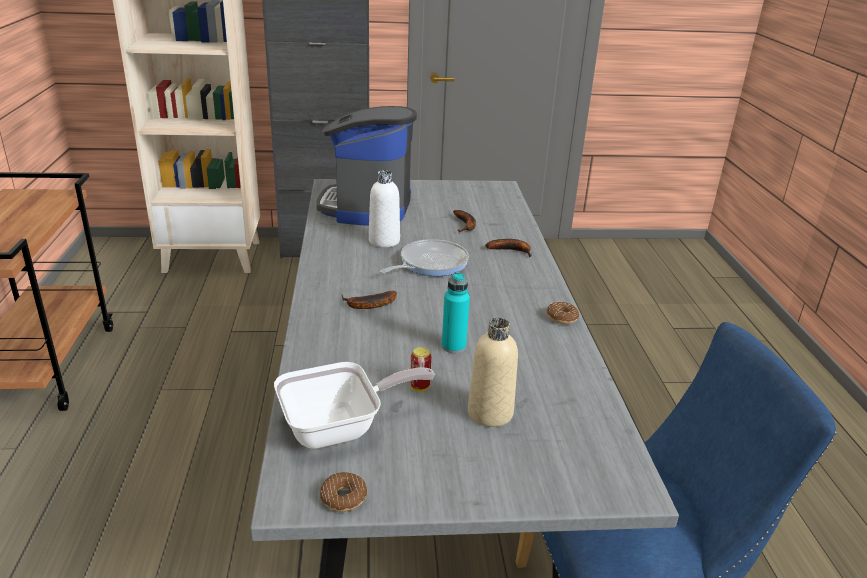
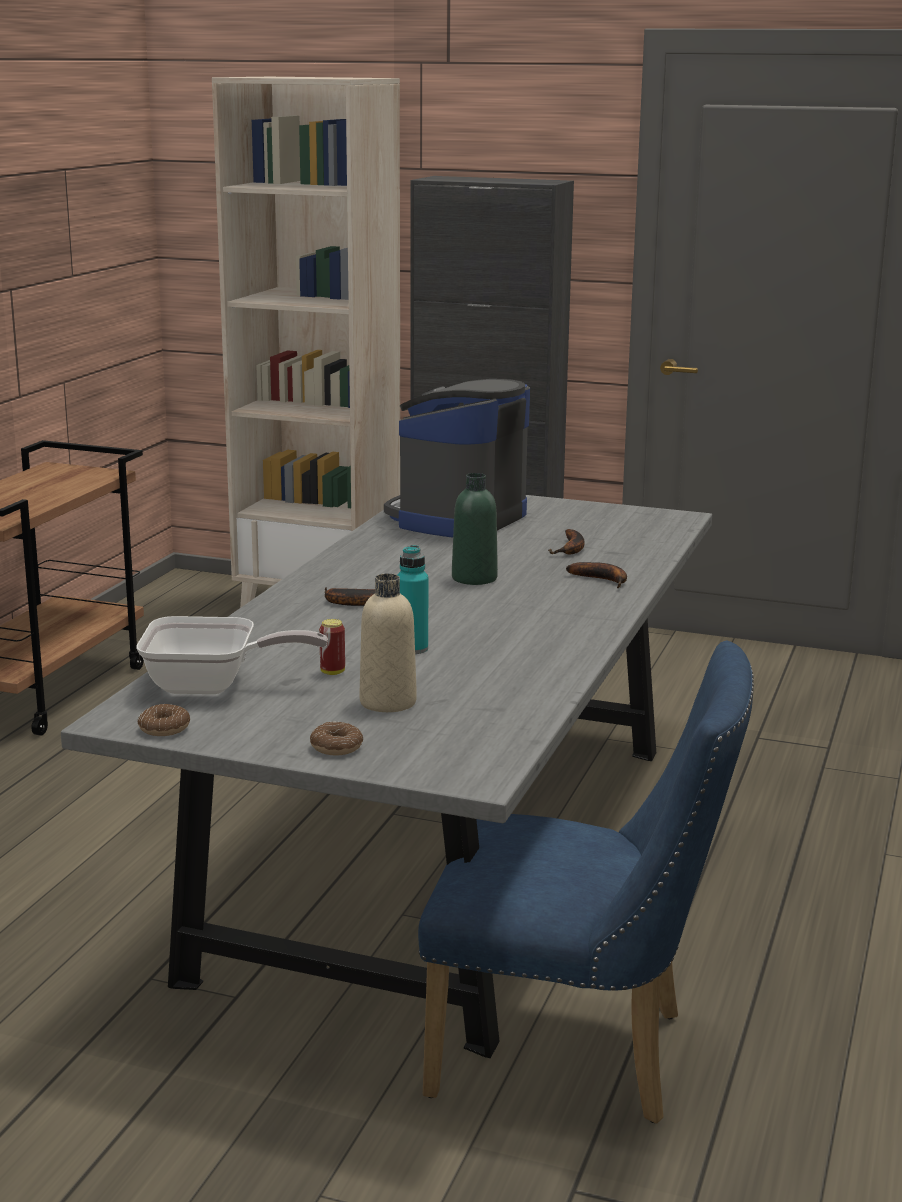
camera: 25 degrees right, 10 degrees down
(384, 241) = (440, 551): white bottle -> none
(430, 263) = (474, 578): frying pan -> green bottle
(562, 318) = (584, 646): donut -> donut (336, 747)

